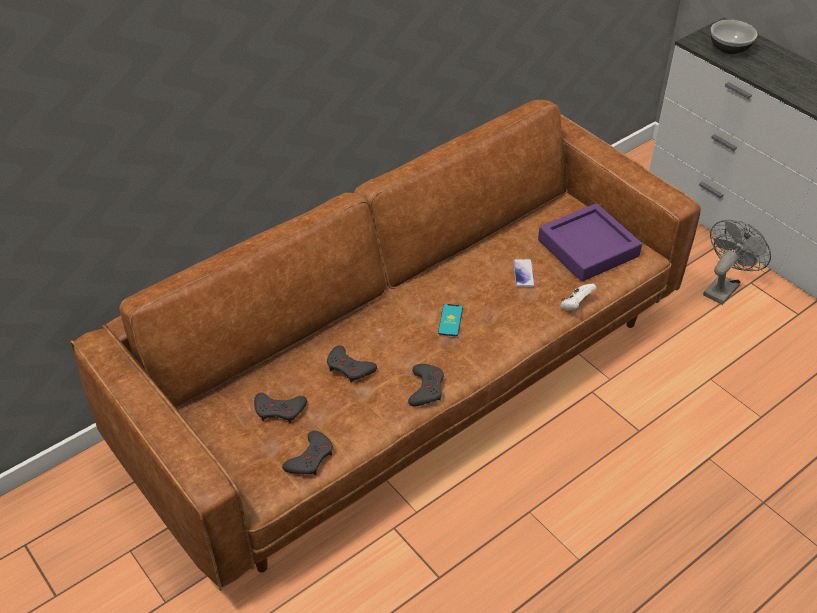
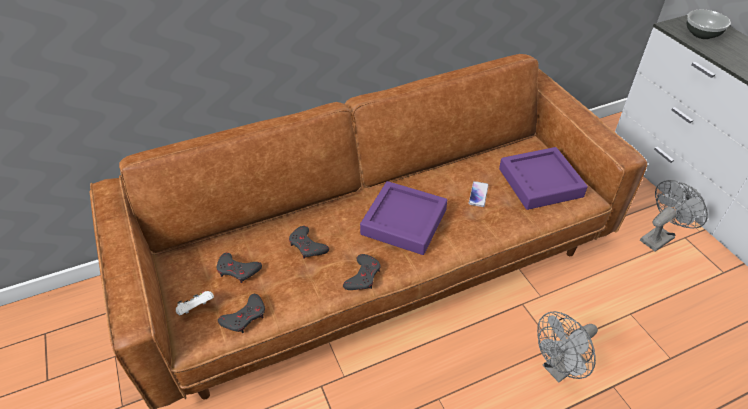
camera: 15 degrees right, 0 degrees up
(450, 320) = (404, 222): phone -> purple tray
(575, 305) = (515, 228): white game controller -> white game controller (196, 309)
(649, 452) = (559, 369): none -> grey fan

